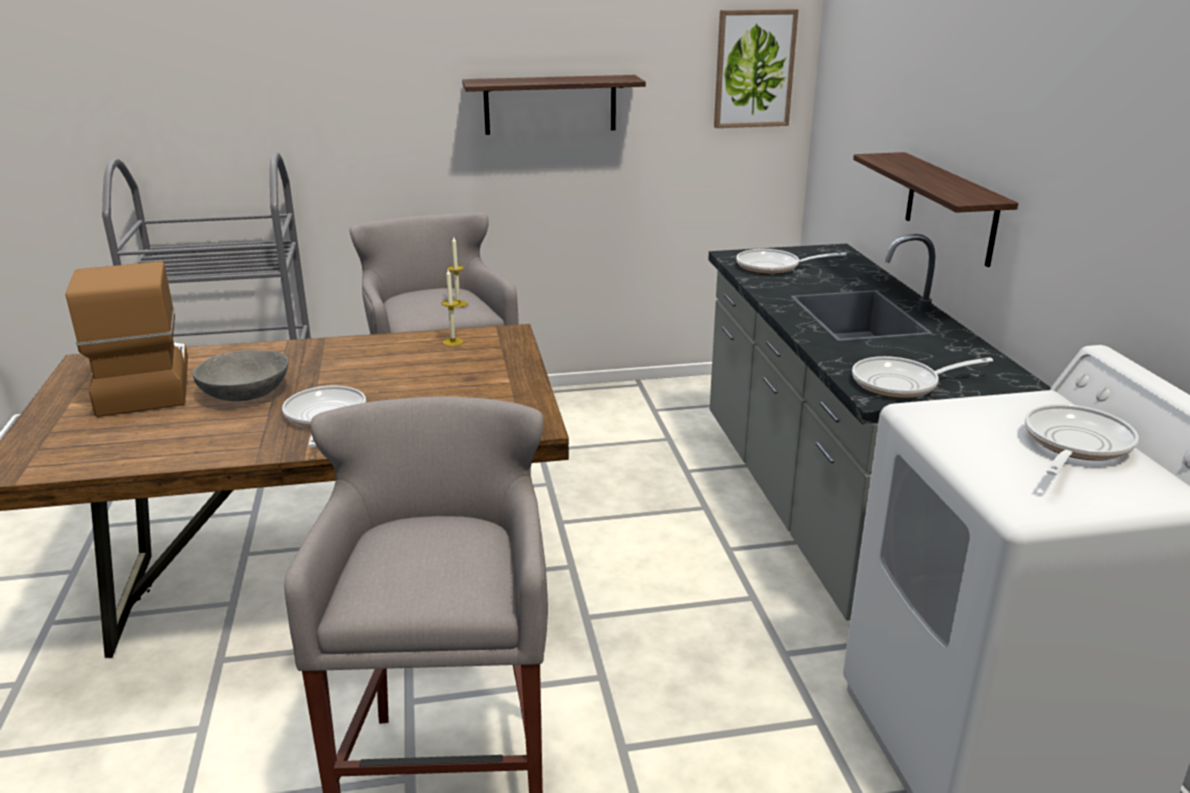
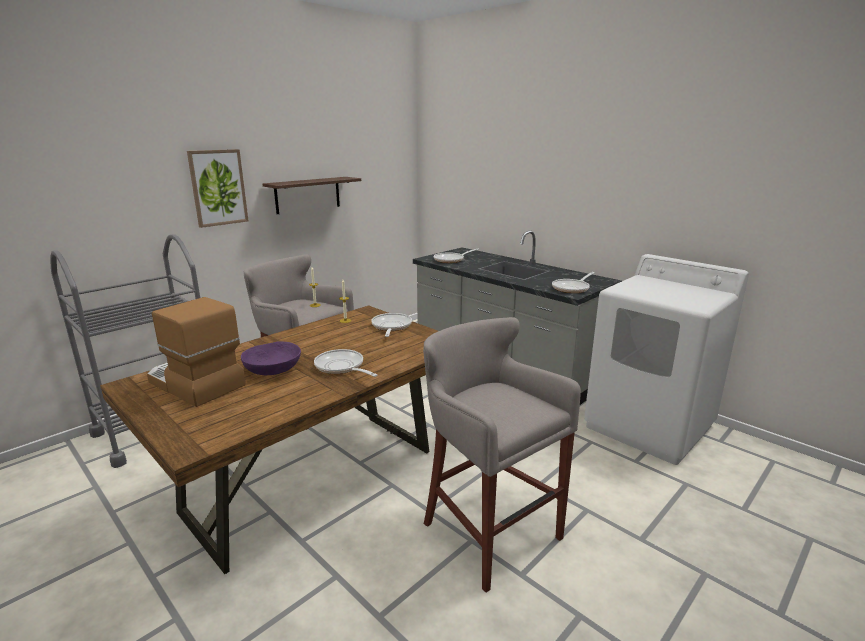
camera: 35 degrees left, 5 degrees down
(245, 393) = (273, 370): grey bowl -> purple bowl
(754, 69) = (395, 171): picture -> picture (218, 187)
(950, 208) = (533, 218): shelf -> none
(1074, 445) = (676, 287): frying pan -> frying pan (391, 327)

